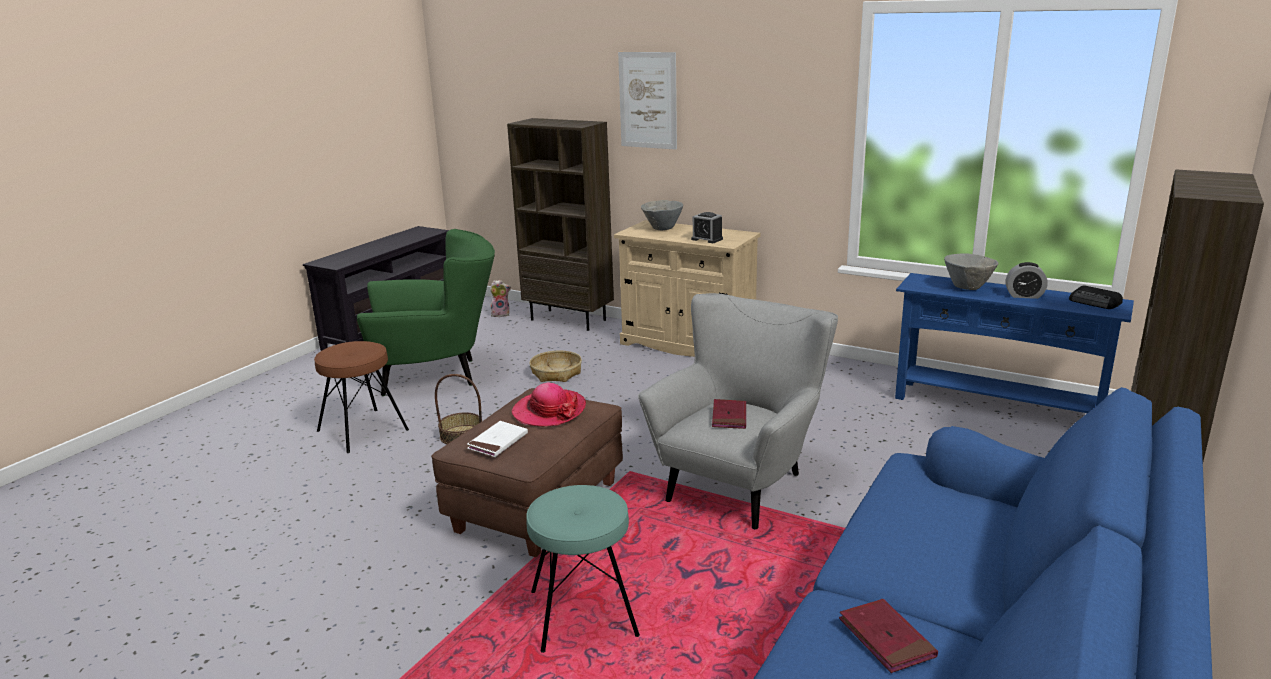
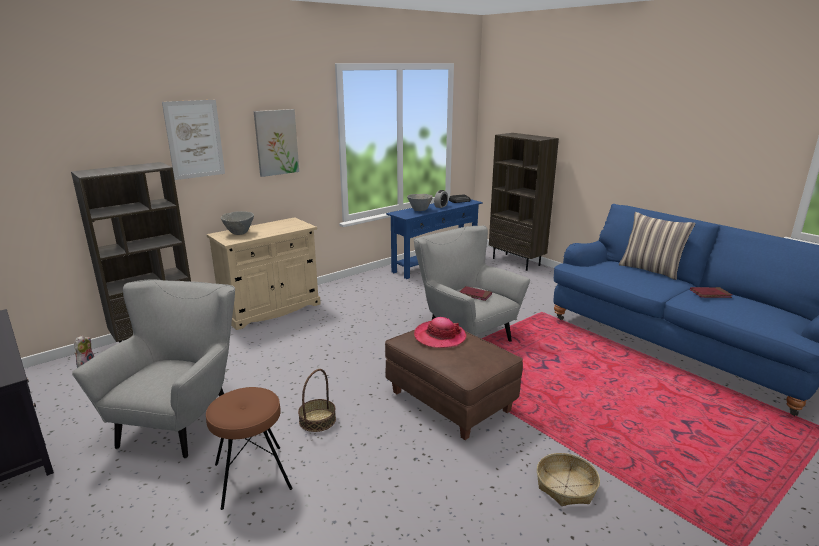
camera: 70 degrees left, 0 degrees up
(437, 375) = (181, 419): green armchair -> grey armchair
(498, 442) = (474, 358): white book -> none
(556, 373) = (254, 362): basket -> basket (565, 486)
(583, 614) = (571, 404): turquoise stool -> none
(707, 239) = (286, 228): alarm clock -> none
(749, 118) = (276, 142): none -> picture
(996, 558) = (650, 270): none -> pillow

